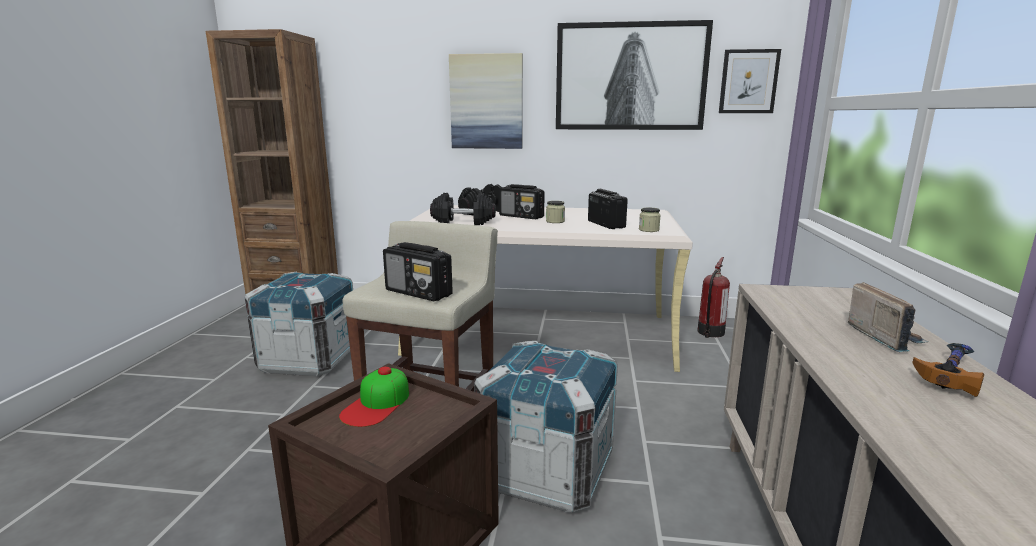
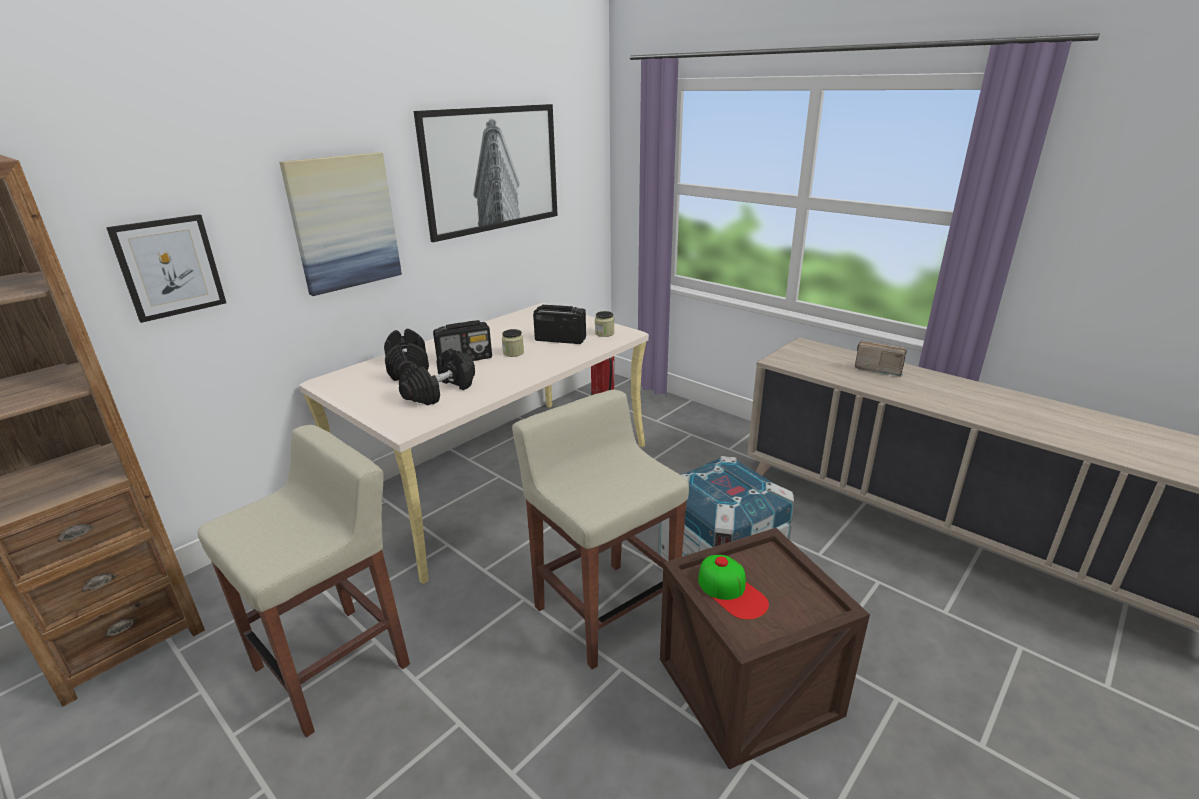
camera: 55 degrees left, 10 degrees up
(309, 360) = (334, 665): crate -> beige stool
(419, 293) = (634, 485): radio -> none
(748, 81) = (581, 163): picture -> picture (169, 267)
(948, 374) = (930, 379): hammer -> none

